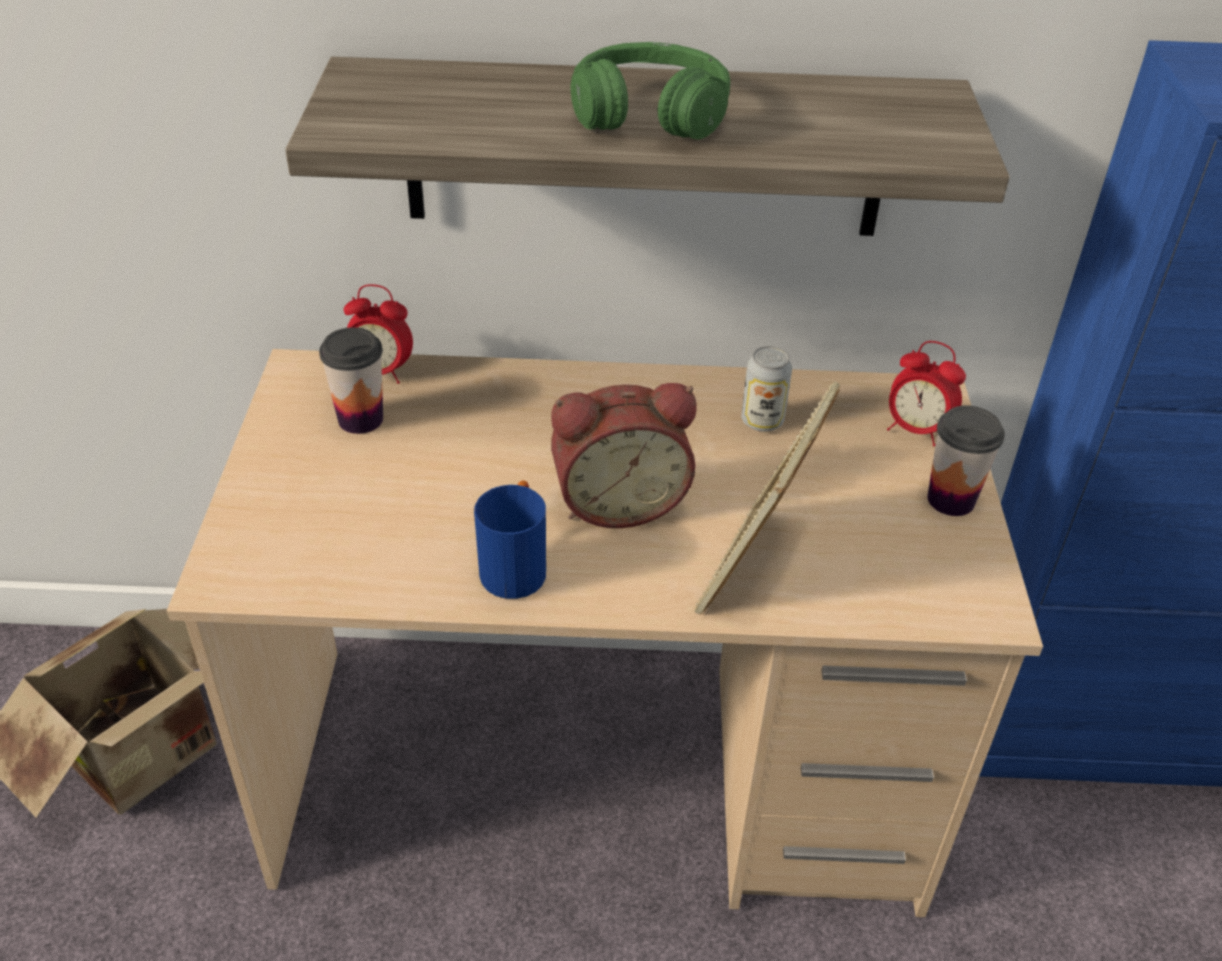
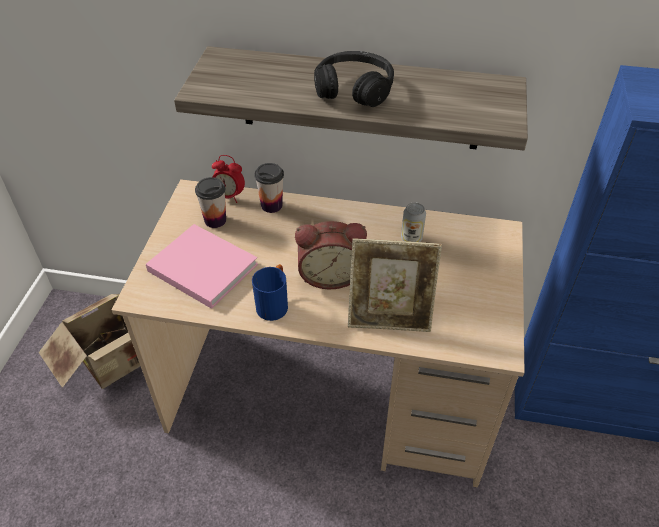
camera: 10 degrees right, 5 degrees up
(346, 508) = (200, 266): none -> pink book
(650, 113) = (354, 89): green headphones -> black headphones
(755, 569) = (389, 317): picture frame -> picture frame turned 120 degrees counterclockwise
(915, 430) = (489, 250): alarm clock -> none
(951, 500) = (497, 290): cup -> cup (271, 205)

